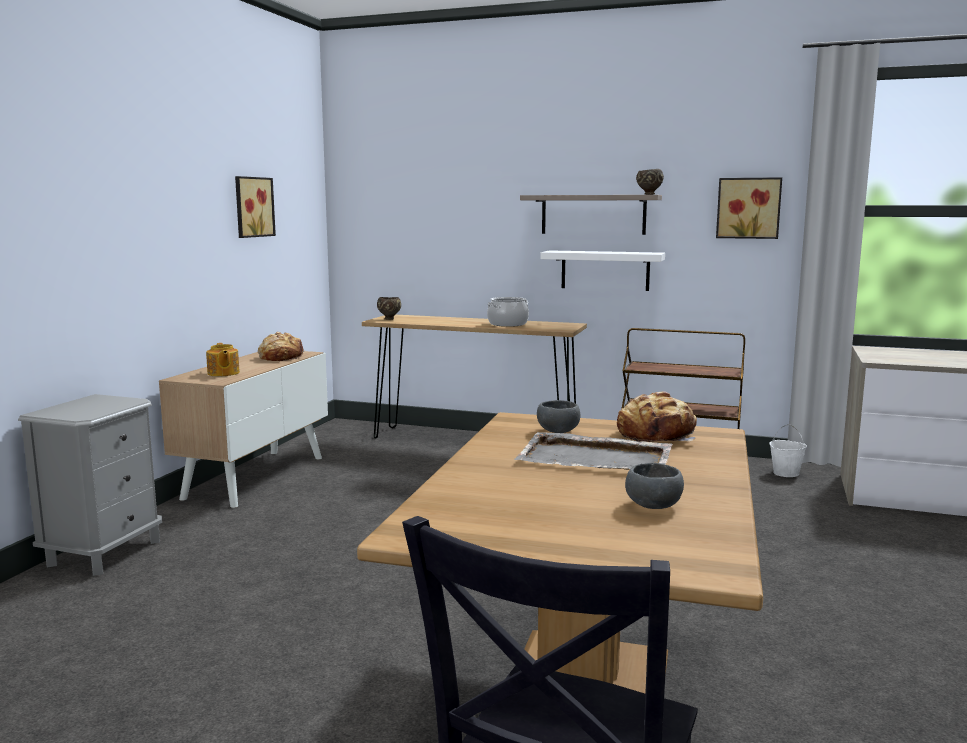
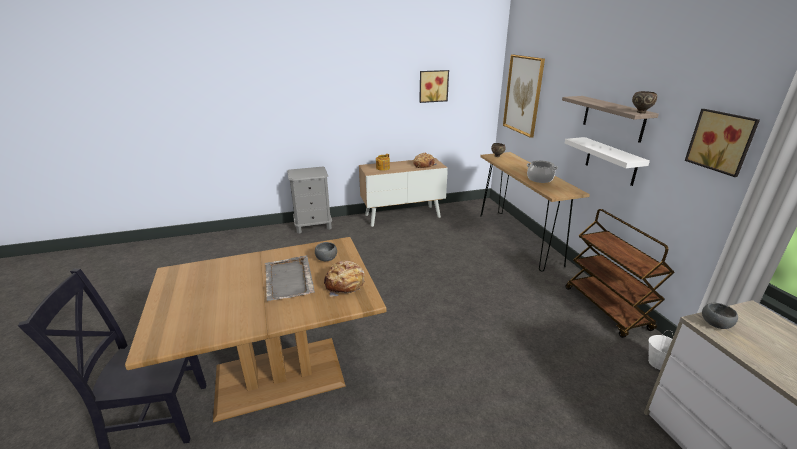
camera: 55 degrees right, 15 degrees up
(394, 216) = (523, 95): none -> picture
(654, 506) = (224, 313): grey bowl -> grey bowl (716, 325)

